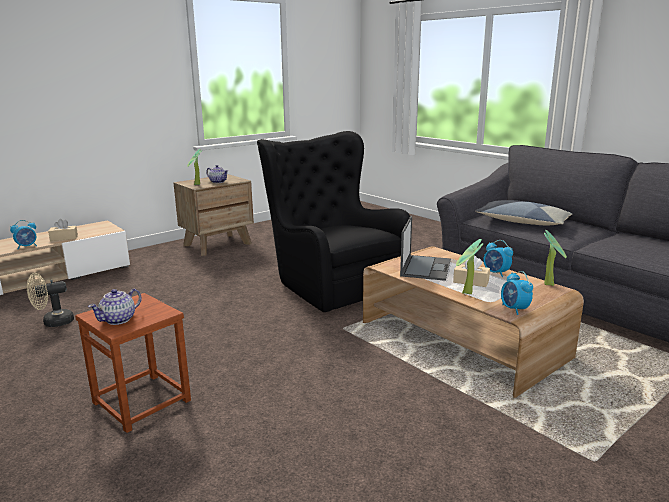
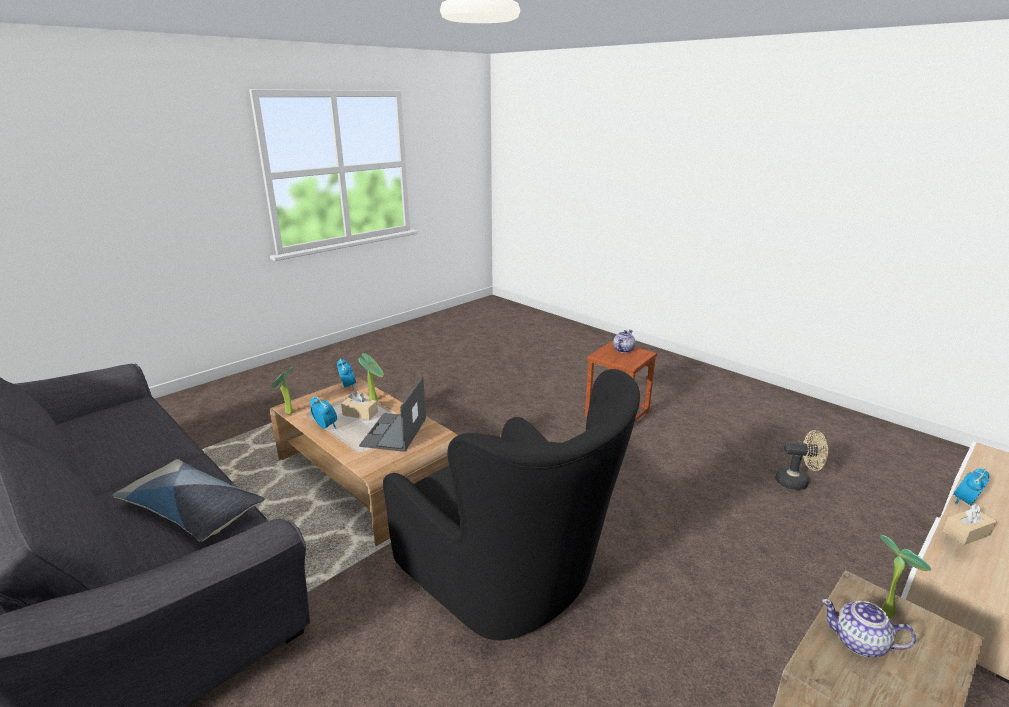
camera: 175 degrees right, 5 degrees up
(53, 322) = (796, 482): beige fan -> beige fan turned 45 degrees clockwise

